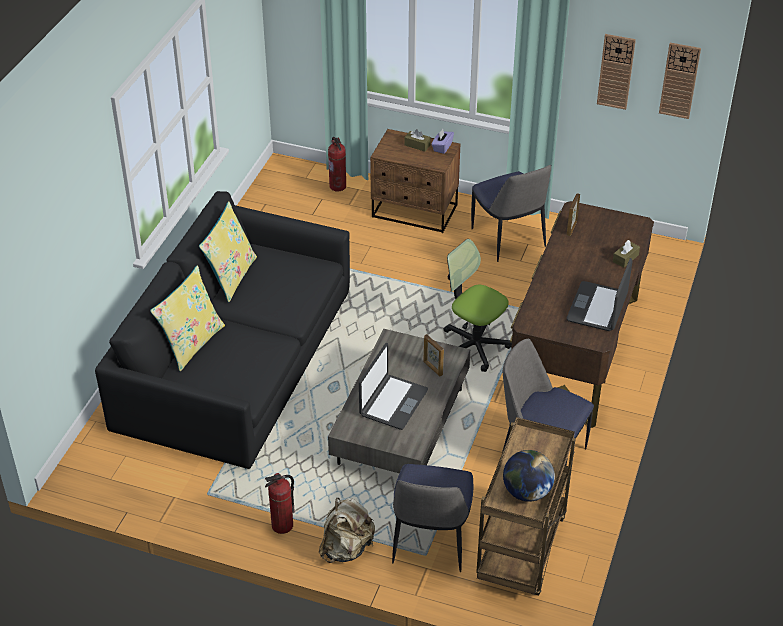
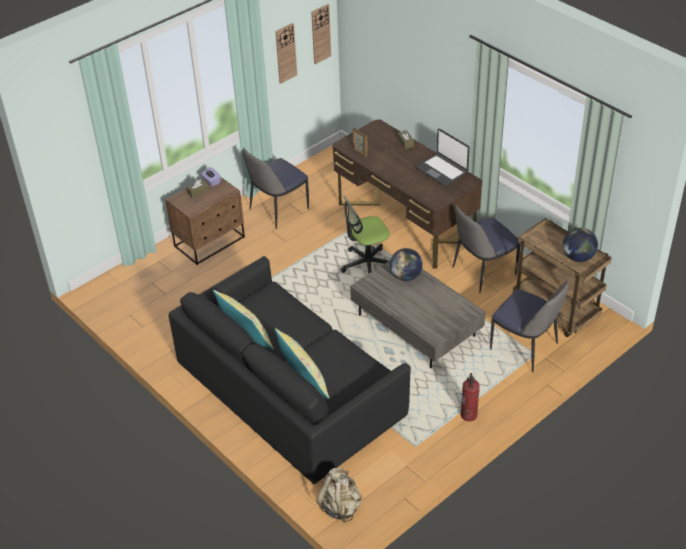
camera: 60 degrees left, 0 degrees up
(338, 186) = (146, 270): fire extinguisher -> none
(346, 548) = (507, 390): beige backpack -> beige backpack (340, 506)
(393, 402) = (425, 306): laptop -> none
(432, 368) = (406, 276): picture frame -> globe
(509, 239) = (277, 210): chair -> chair turned 135 degrees clockwise

